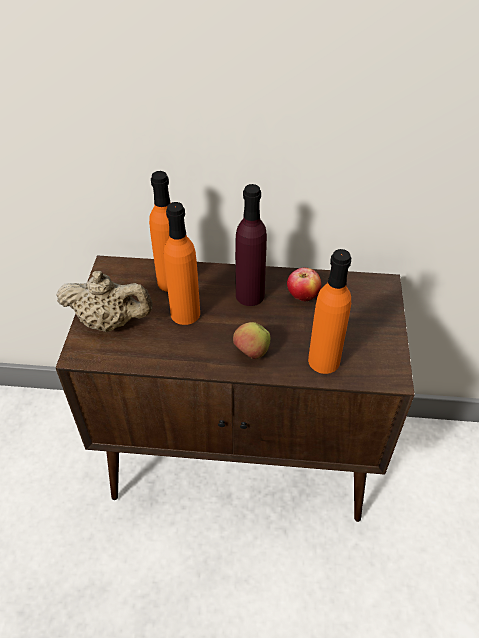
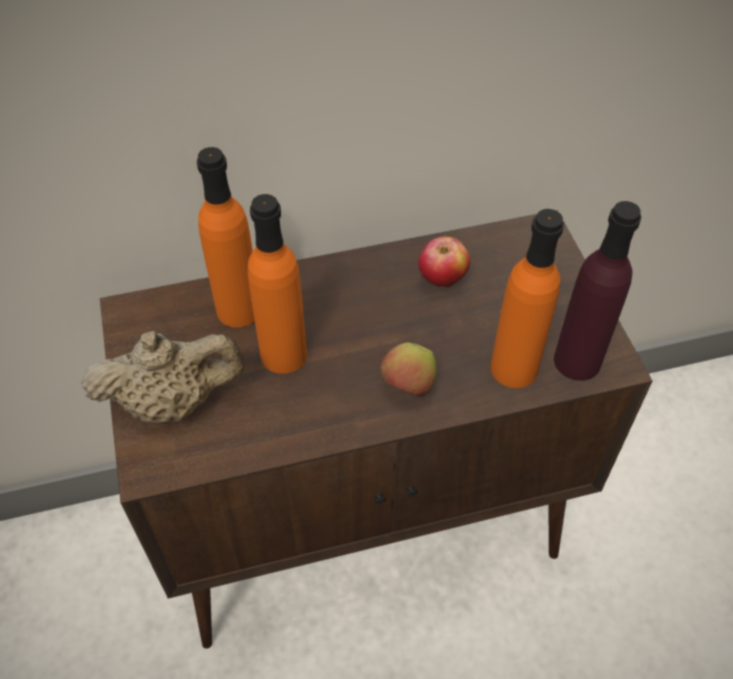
camera: 20 degrees left, 5 degrees up
(250, 295) = (366, 298): purple bottle -> purple bottle (577, 361)

